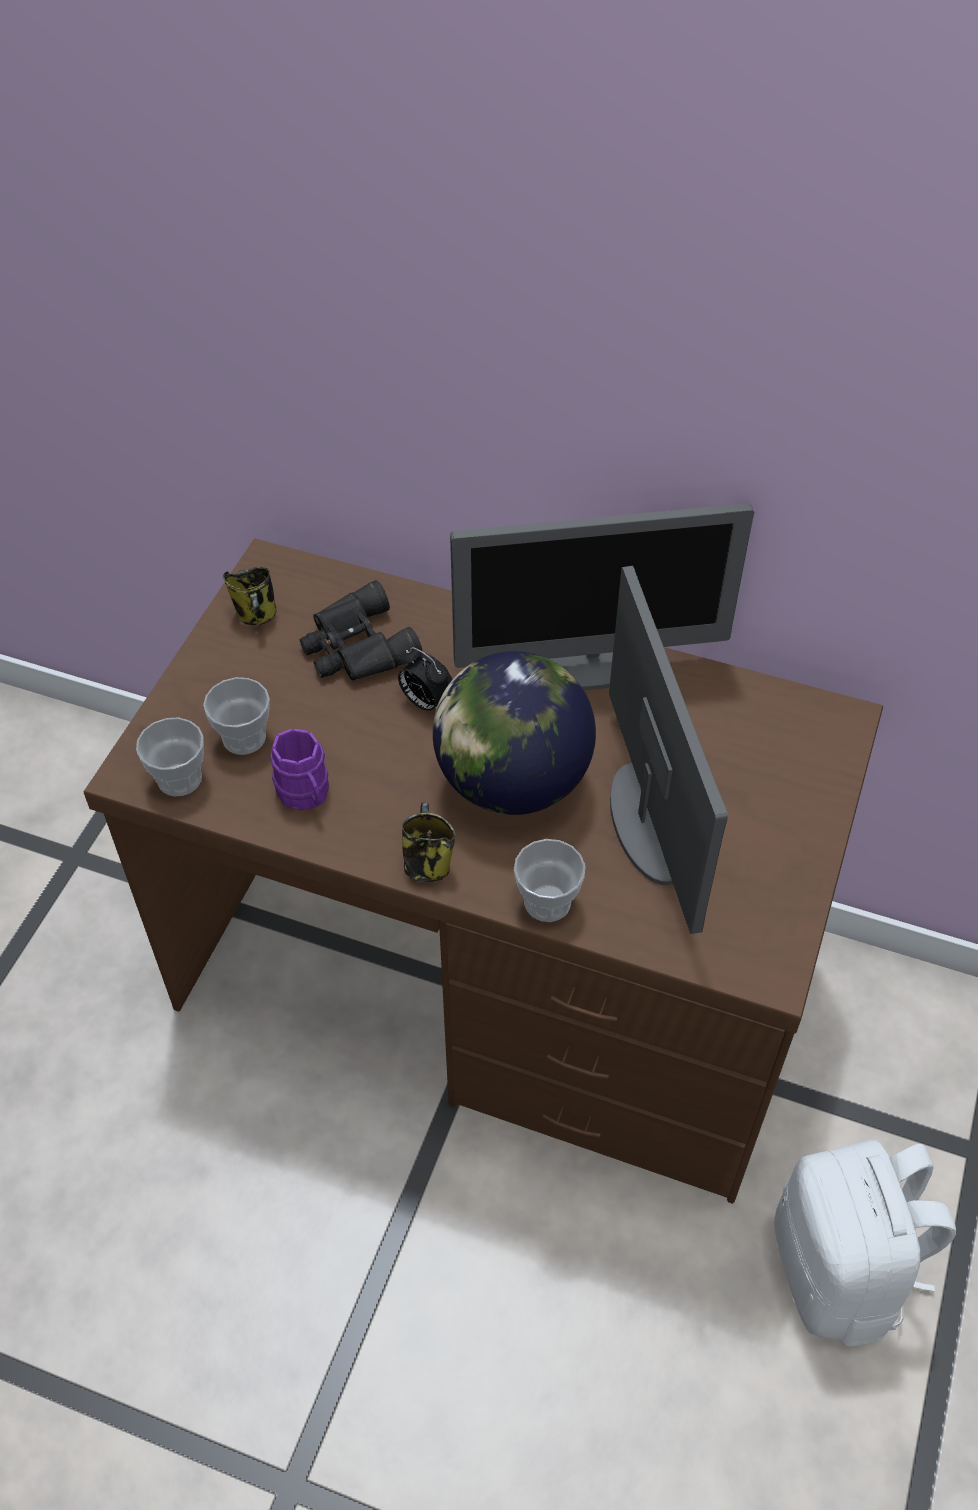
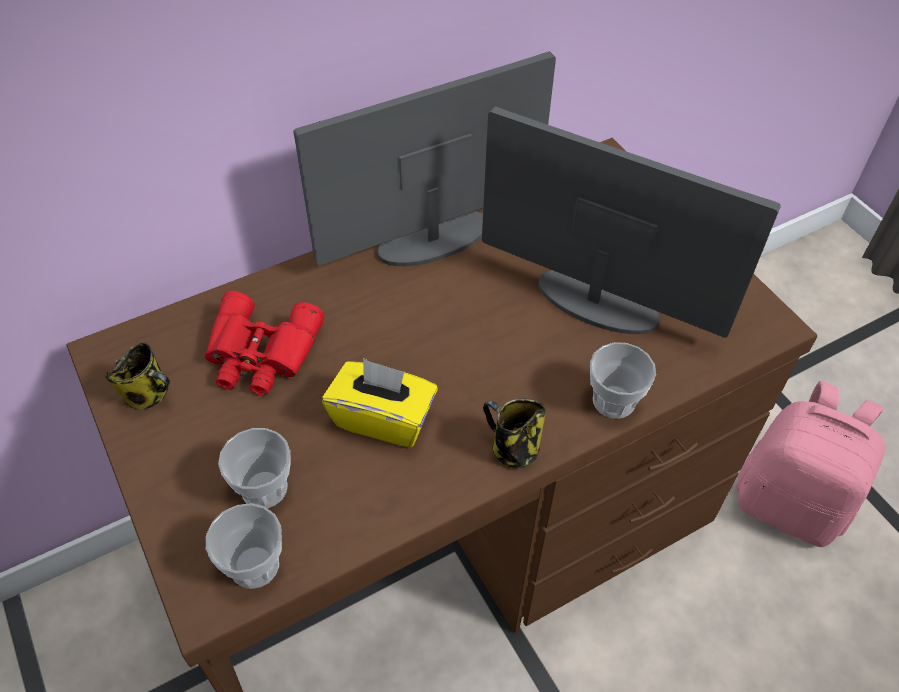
camera: 50 degrees left, 0 degrees up
(306, 795) = (369, 484): purple mug -> none
(356, 648) = (261, 354): black binoculars -> red binoculars
(373, 762) = (383, 418): none -> yellow tissue box
(425, 702) = (362, 348): alarm clock -> none
(512, 782) = (489, 349): globe -> none
(590, 665) = (432, 239): monitor -> monitor turned 150 degrees counterclockwise
(839, 1272) = (789, 503): white backpack -> pink backpack

